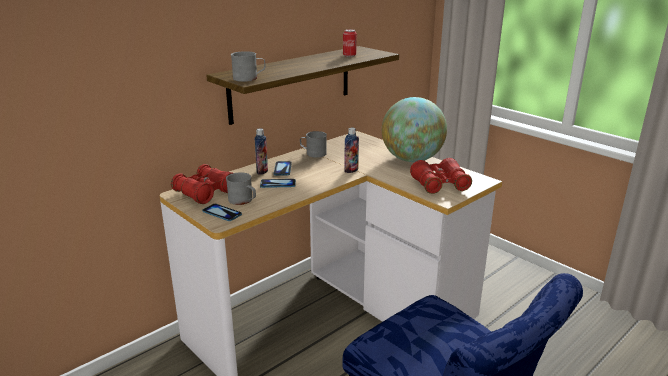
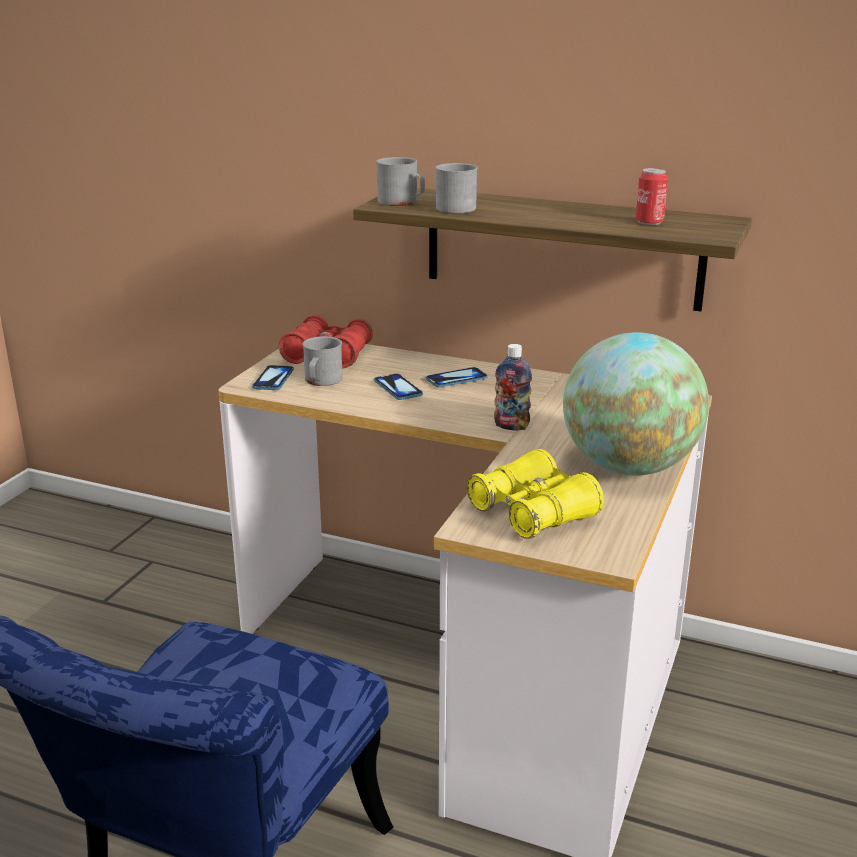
camera: 65 degrees right, 0 degrees up
(262, 171) = (433, 368): bottle -> none
(313, 153) = (548, 384): grey mug -> grey mug (455, 207)
(439, 185) = (533, 512): red binoculars -> yellow binoculars

